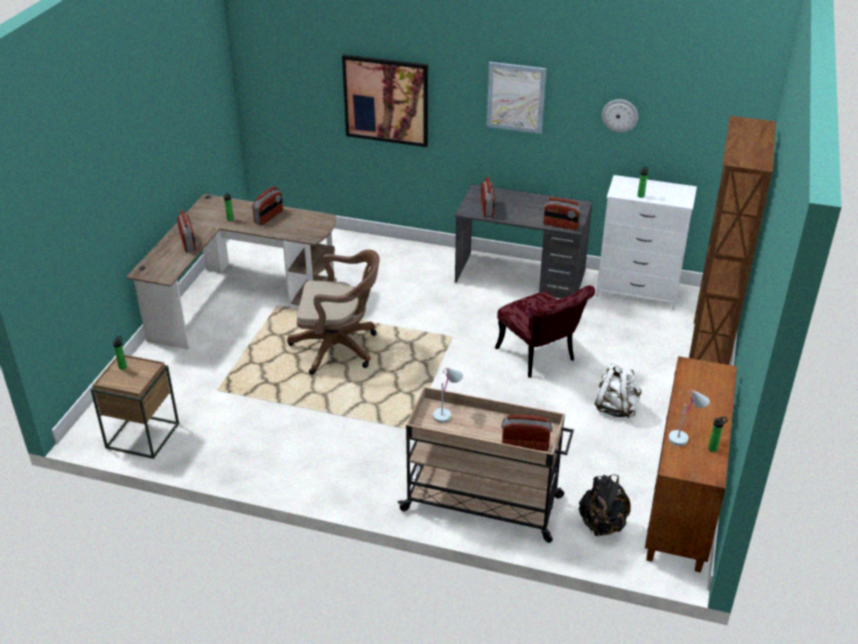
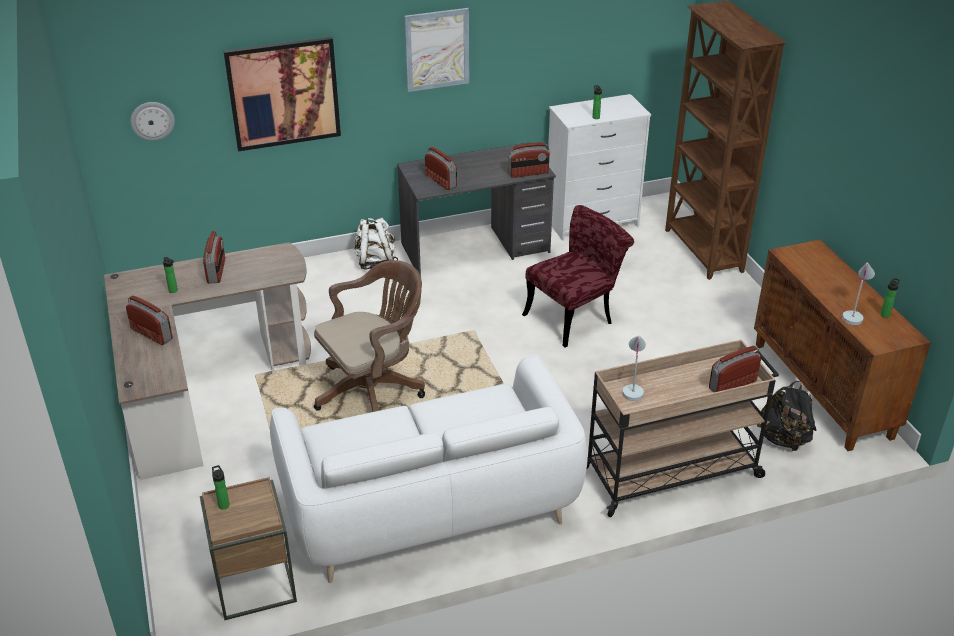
camera: 35 degrees left, 0 degrees up
(293, 441) = (430, 505): none -> white sofa
(540, 358) = (575, 316): red chair -> red chair turned 60 degrees counterclockwise
(615, 408) = (685, 332): white backpack -> white backpack (375, 262)
(620, 115) = (548, 40): wall clock -> wall clock (152, 120)

